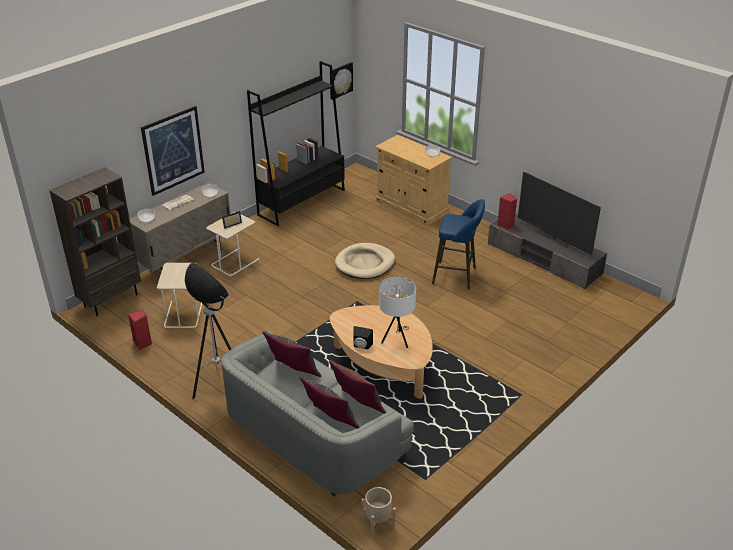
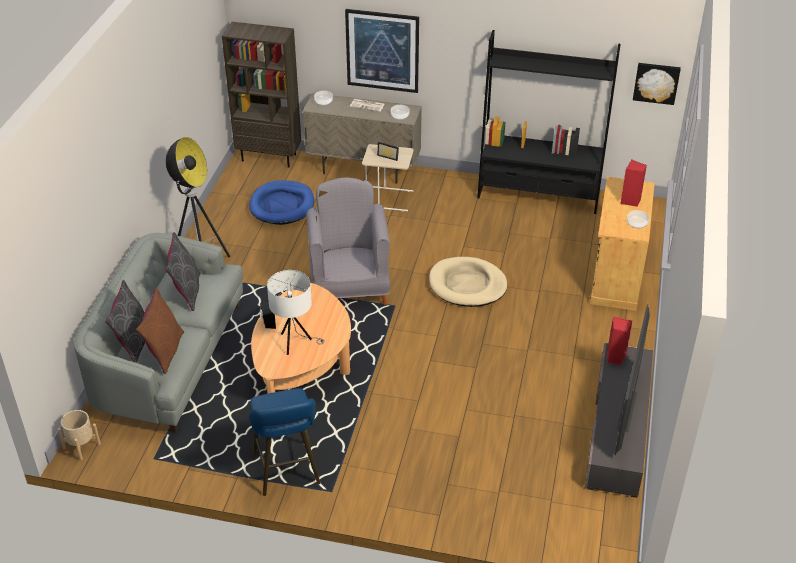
camera: 60 degrees right, 5 degrees up
(143, 344) = (223, 203): red speaker -> red speaker (630, 201)
(183, 314) = (282, 205): beige side table -> blue dog bed
(317, 314) = (350, 287): none -> grey armchair
(457, 276) = (509, 364): blue stool -> blue stool (287, 472)

